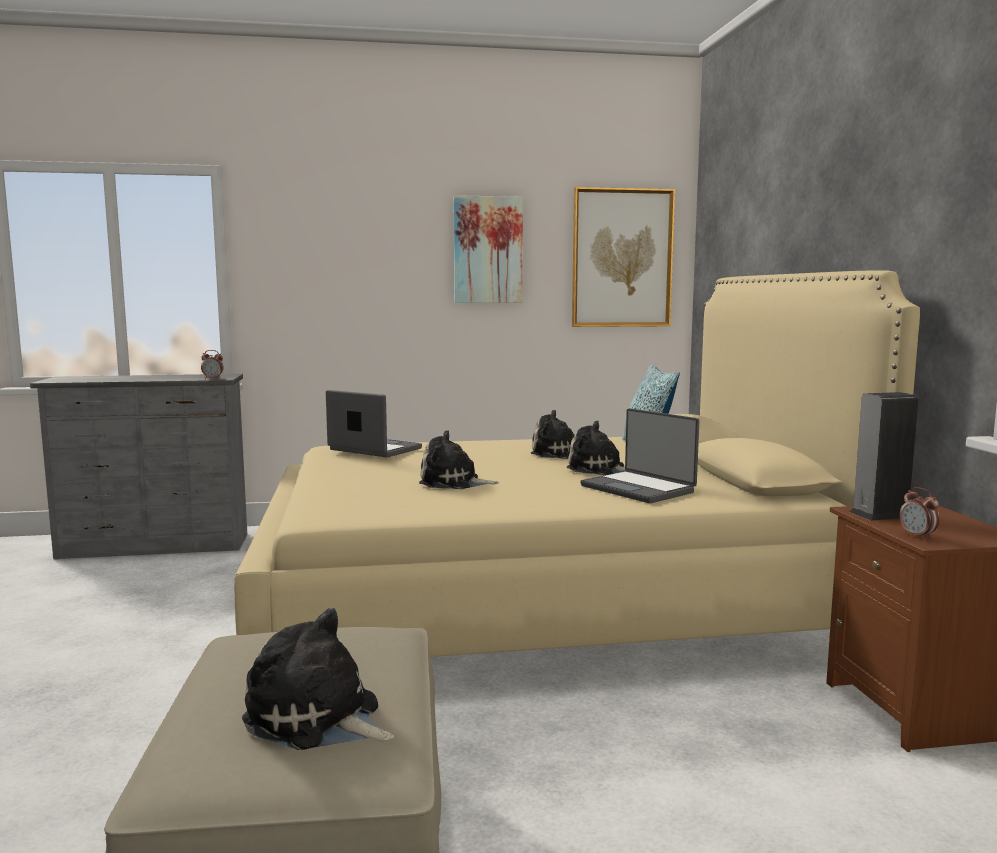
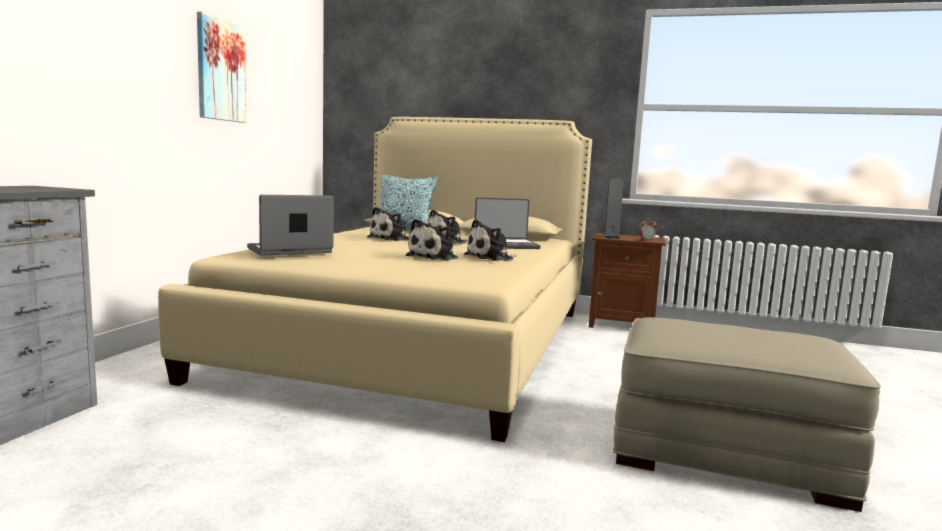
camera: 65 degrees left, 0 degrees up
(213, 379) = (62, 189): alarm clock -> none
(317, 719) = (777, 337): plush toy -> plush toy (491, 258)
(622, 258) = (293, 93): picture -> none

